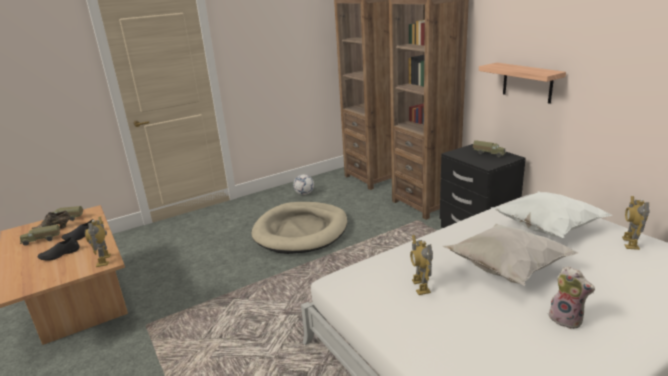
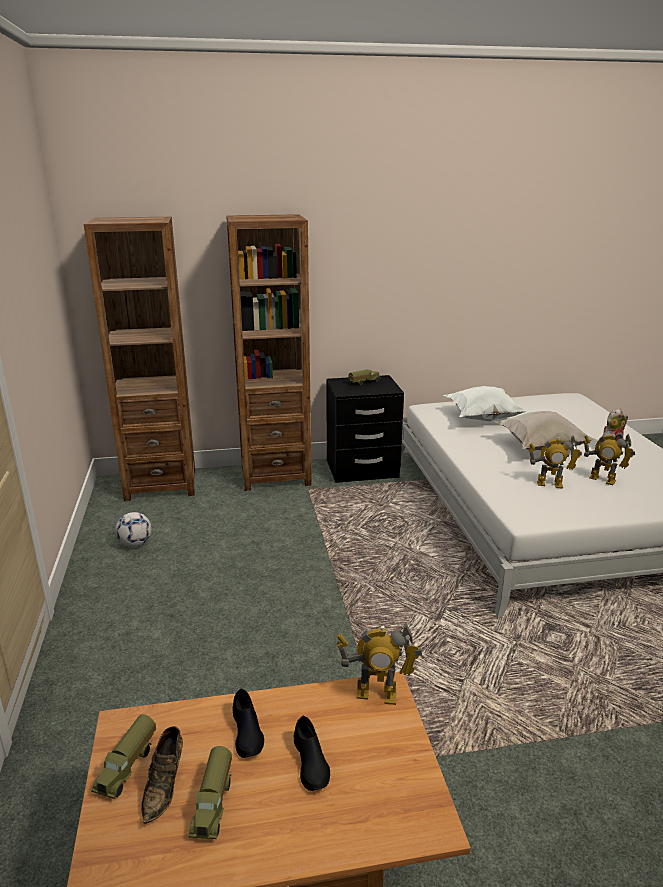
camera: 70 degrees left, 0 degrees up
(301, 231) = (248, 570): beige dog bed -> none
(527, 82) = (380, 301): shelf -> none
(630, 243) = (524, 403): toy robot -> toy robot (602, 479)

